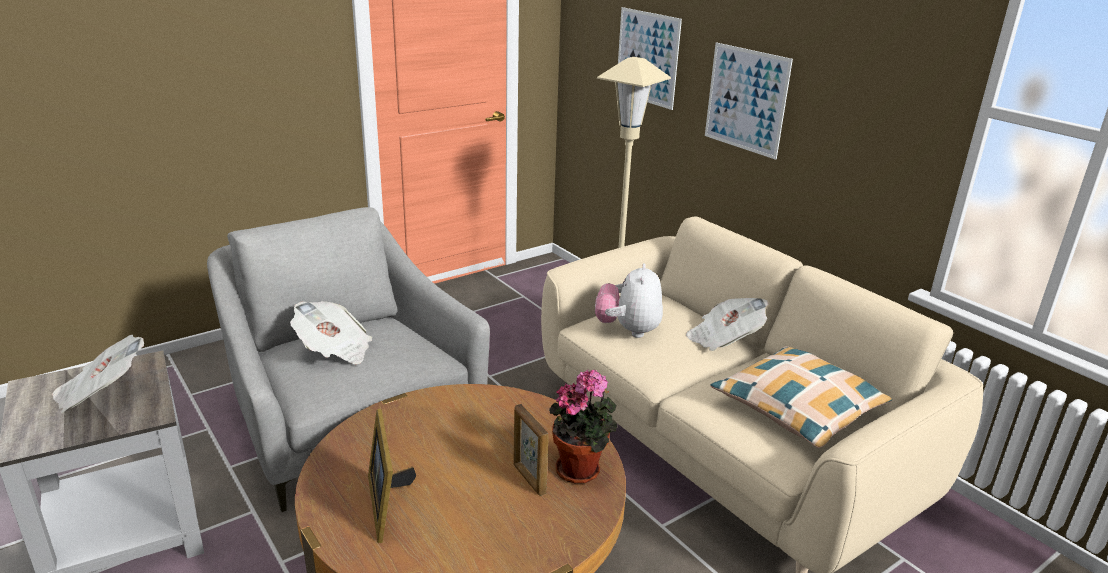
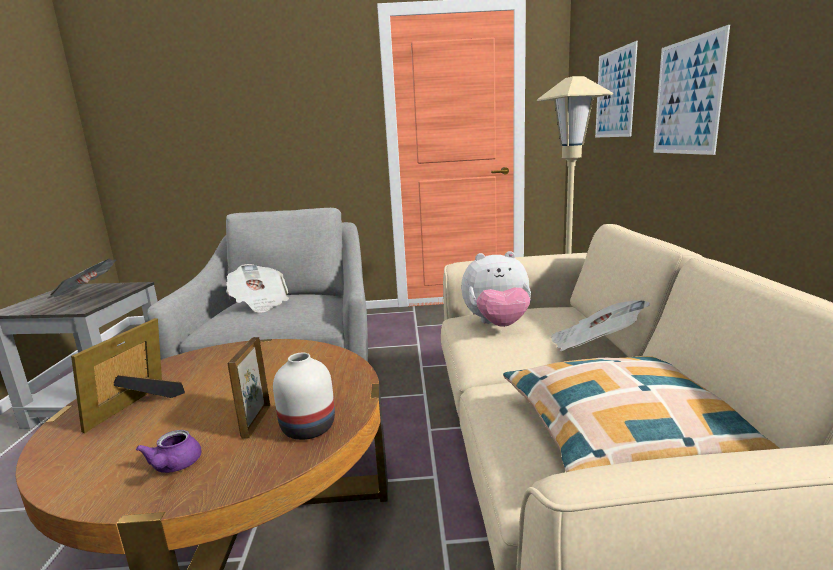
camera: 35 degrees right, 10 degrees down
(521, 535) = (174, 467): none -> purple teapot
(581, 469) = (310, 428): potted plant -> white vase
(628, 330) = (497, 324): plush toy -> plush toy turned 135 degrees counterclockwise

